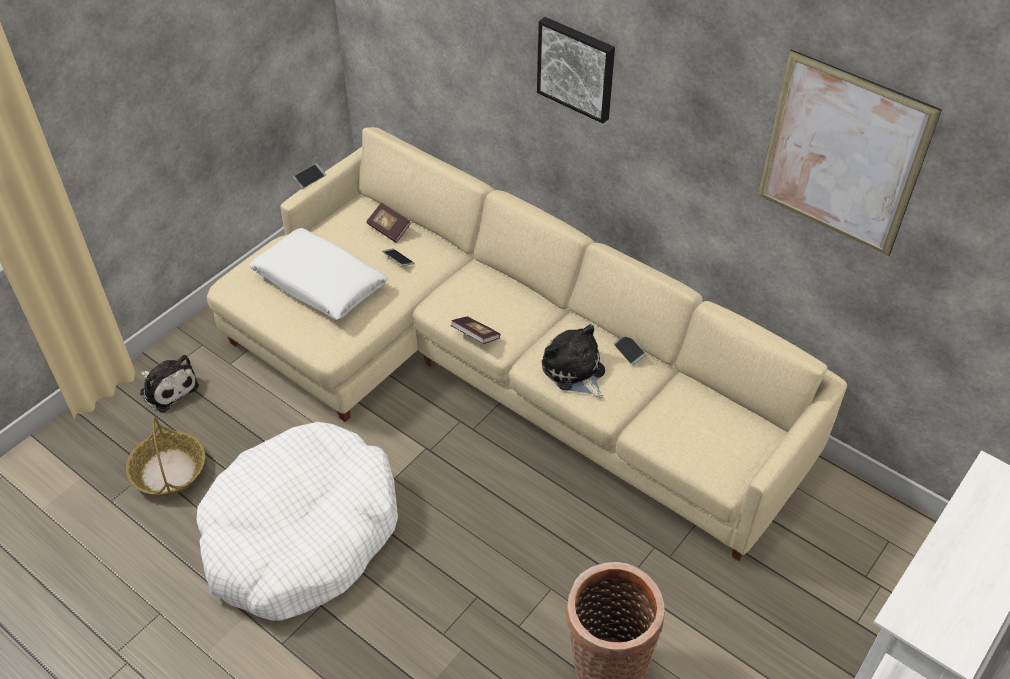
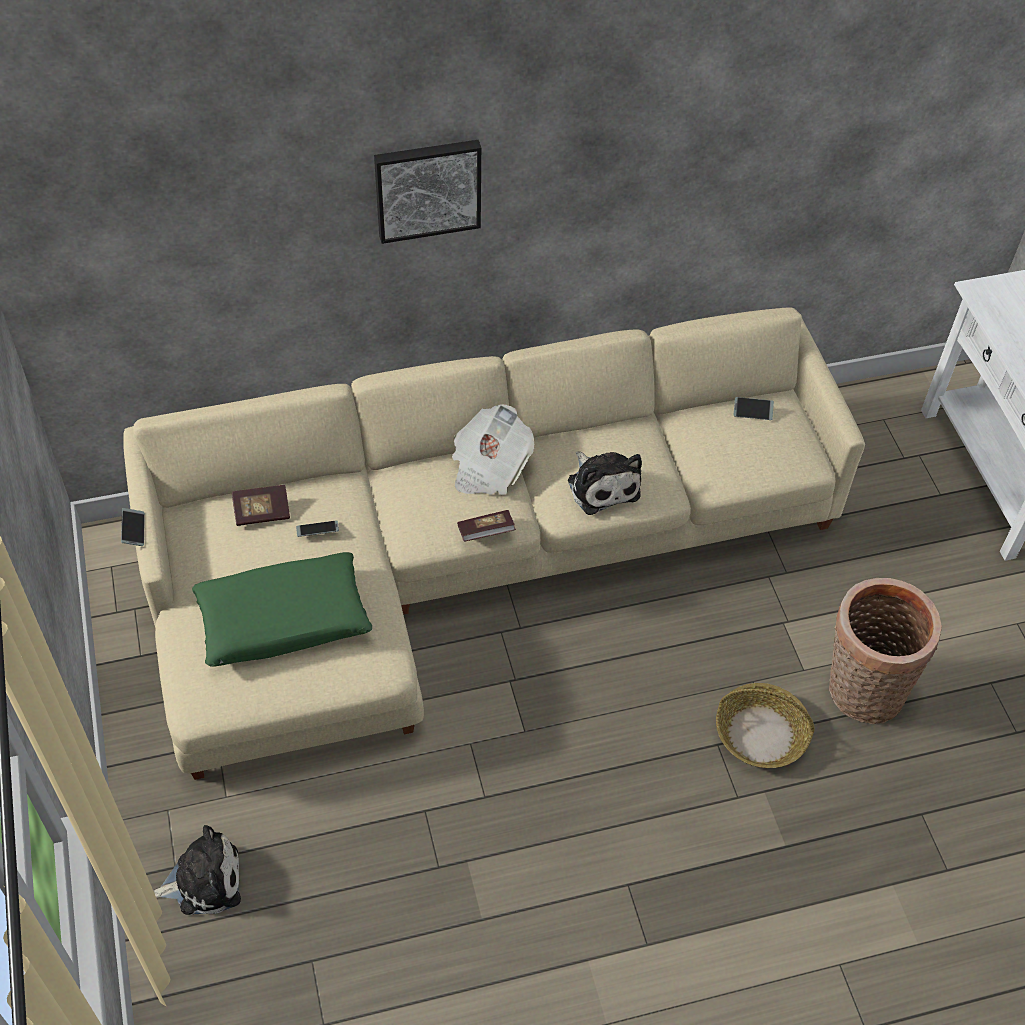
camera: 55 degrees left, 5 degrees up
(169, 471) = (333, 941): basket -> basket (761, 734)
(301, 534) = (527, 854): white dog bed -> none
(319, 283) = (283, 620): white pillow -> green pillow
(530, 307) = (488, 467): none -> newspaper
(574, 371) = (602, 485): plush toy -> plush toy turned 120 degrees counterclockwise
(629, 352) = (614, 431): phone -> phone (752, 411)
(842, 155) = (761, 107): picture -> none

